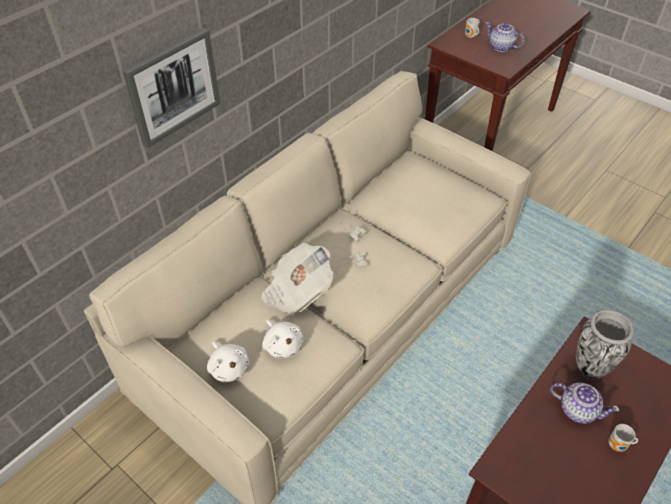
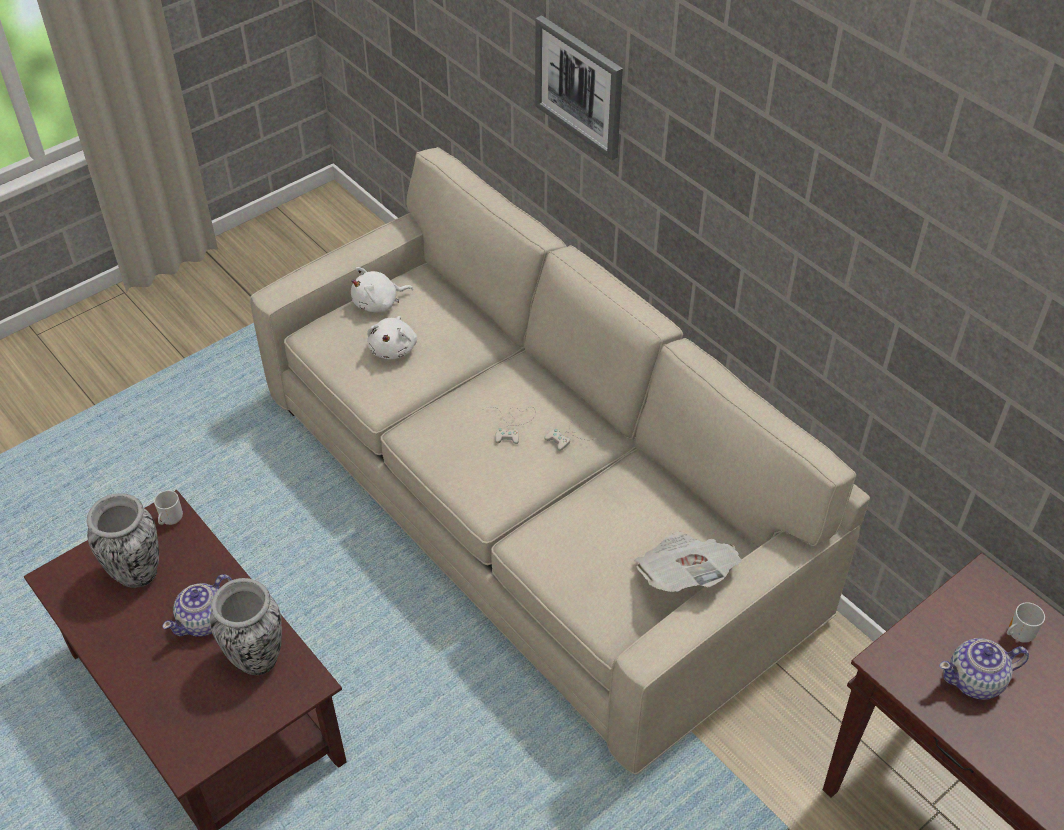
camera: 100 degrees right, 0 degrees up
(283, 345) = (393, 348): white plush toy -> white plush toy turned 60 degrees counterclockwise
(297, 291) = (471, 368): newspaper -> newspaper (684, 576)
(501, 47) = (976, 681): teapot -> teapot turned 150 degrees counterclockwise
(560, 473) = (137, 573): none -> vase
(618, 446) = (141, 646): mug -> mug (170, 520)

